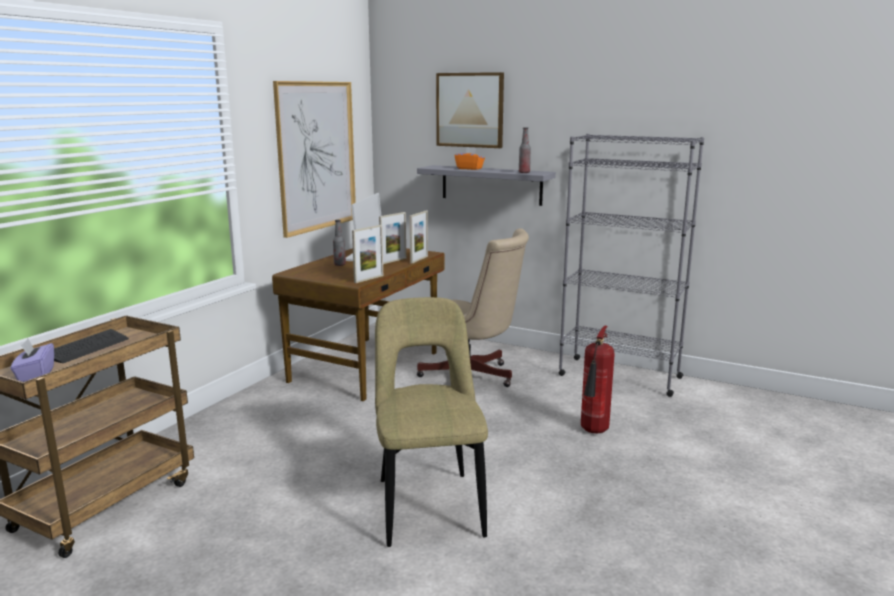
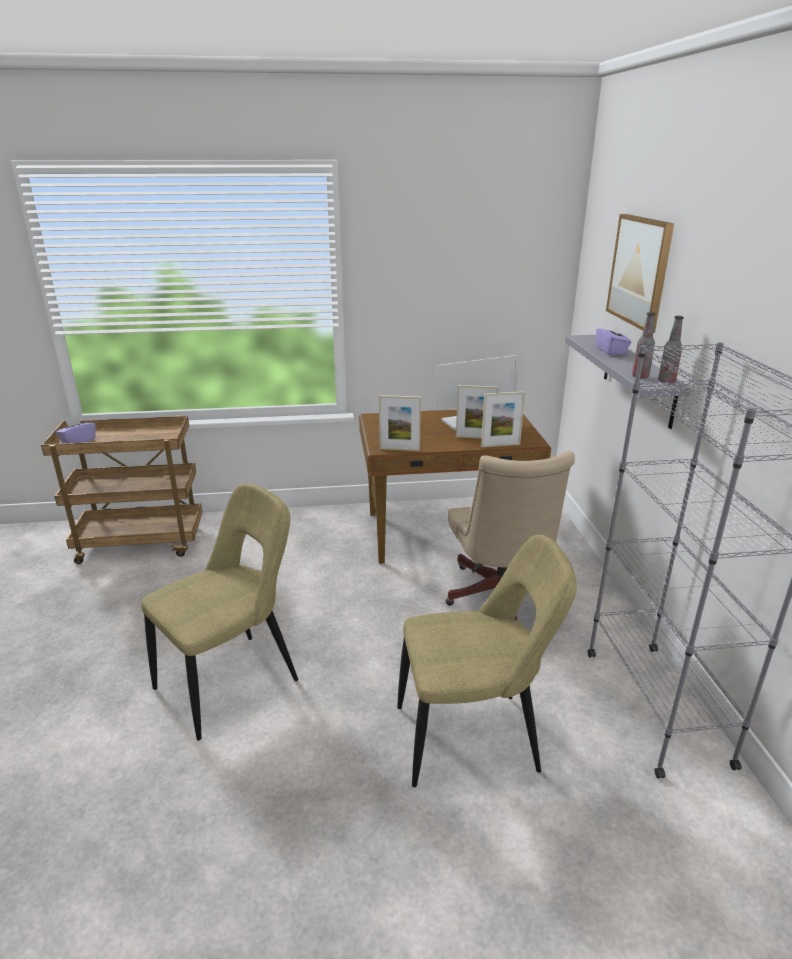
camera: 55 degrees right, 10 degrees up
(87, 348) = (135, 432): keyboard -> none
(316, 156) = (467, 301): picture -> none
(339, 265) = (425, 423): bottle -> bottle (666, 381)
(469, 168) = (611, 351): orange tissue box -> purple tissue box
(593, 432) = (473, 738): fire extinguisher -> beige chair

